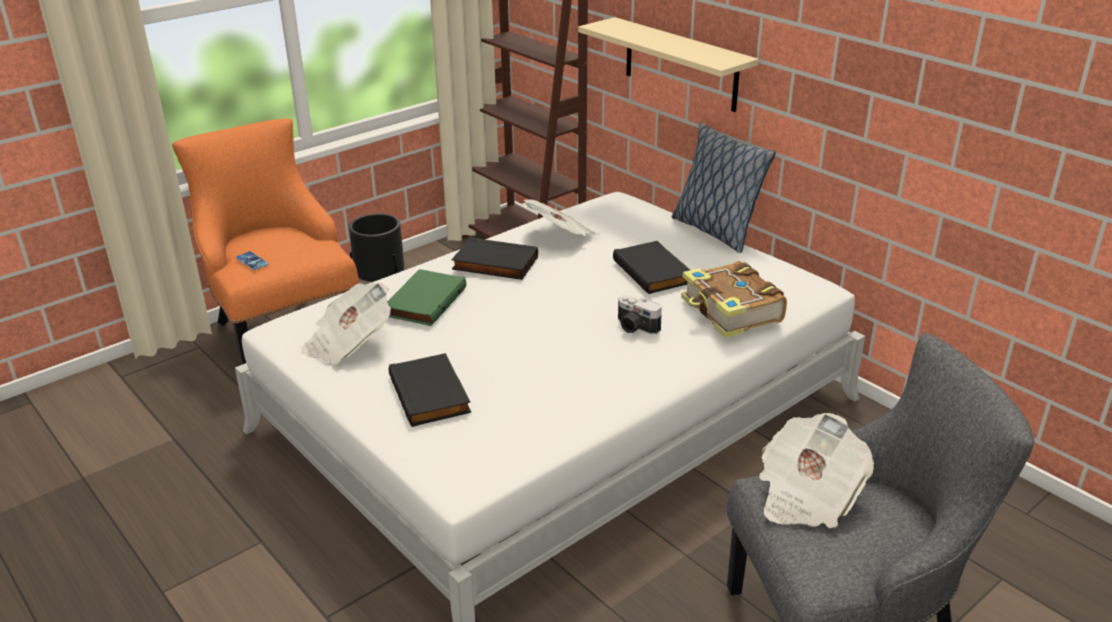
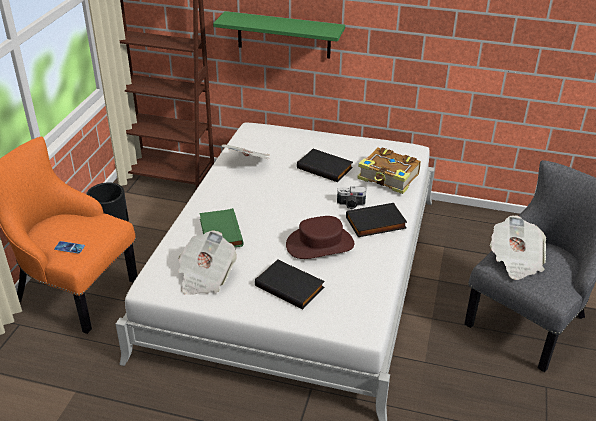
camera: 35 degrees left, 5 degrees up
(494, 264) = (232, 194): black book -> black book (376, 223)
(530, 359) = (320, 244): none -> brown hat
(680, 64) = (283, 35): beige shelf -> green shelf
(715, 231) = (327, 132): pillow -> none

